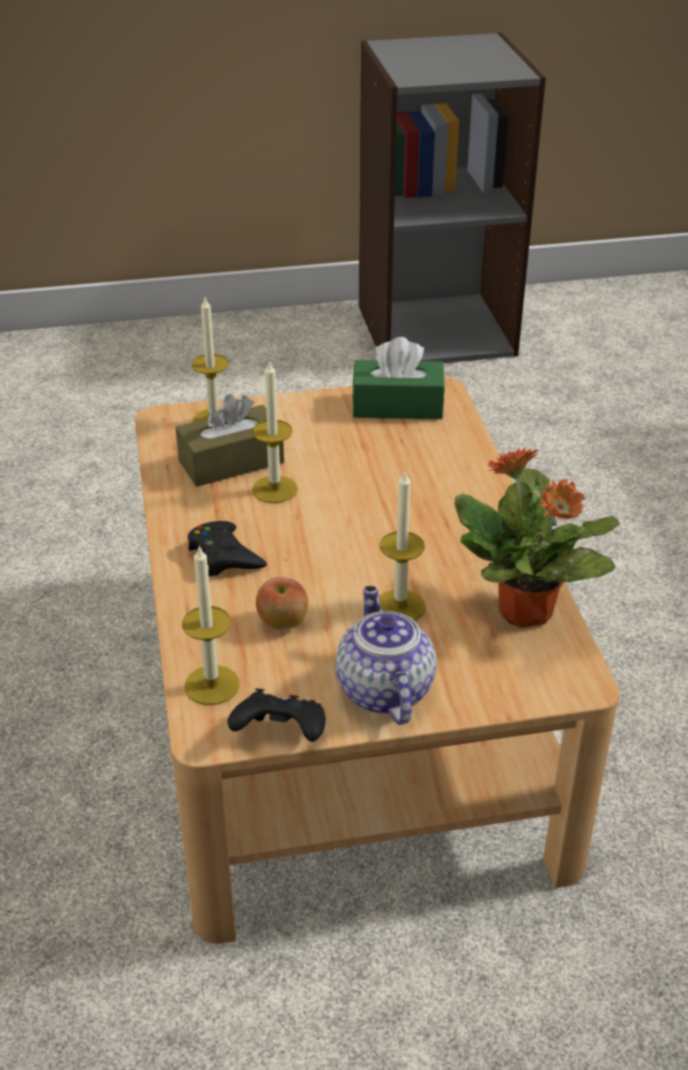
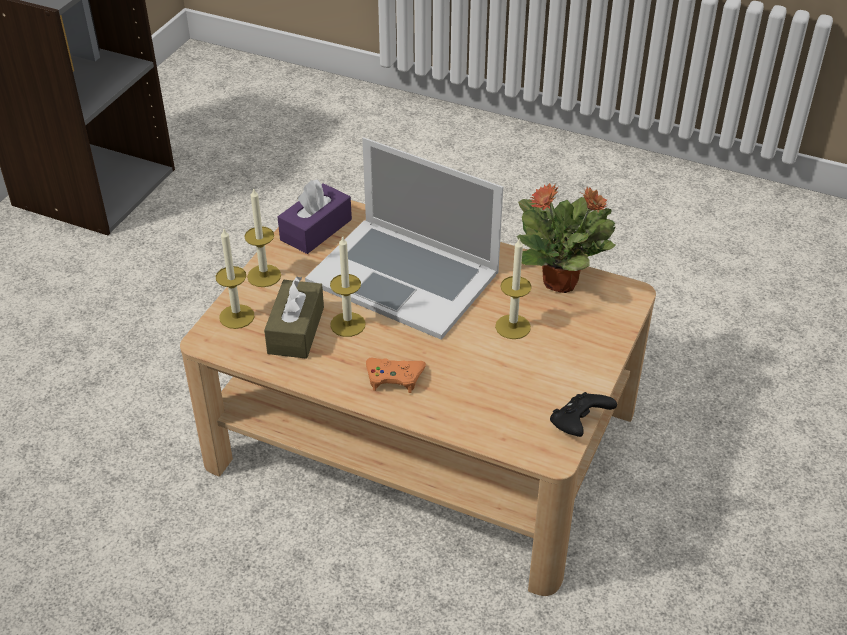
camera: 55 degrees left, 5 degrees up
(212, 685) = (512, 436): candle -> candle (264, 276)
(224, 555) = (394, 377): black game controller -> orange game controller
(282, 623) = (483, 381): apple -> none
(383, 689) = (575, 367): teapot -> none
(393, 492) = (403, 276): none -> laptop
(397, 406) = (316, 230): green tissue box -> purple tissue box

